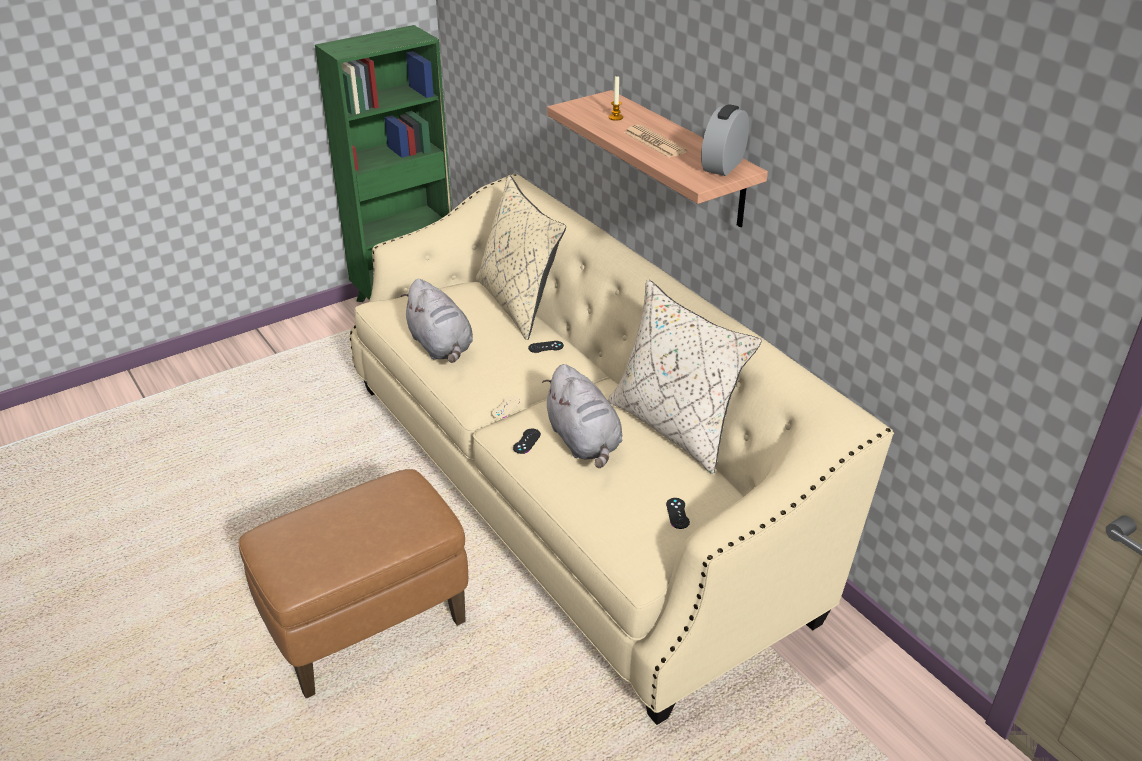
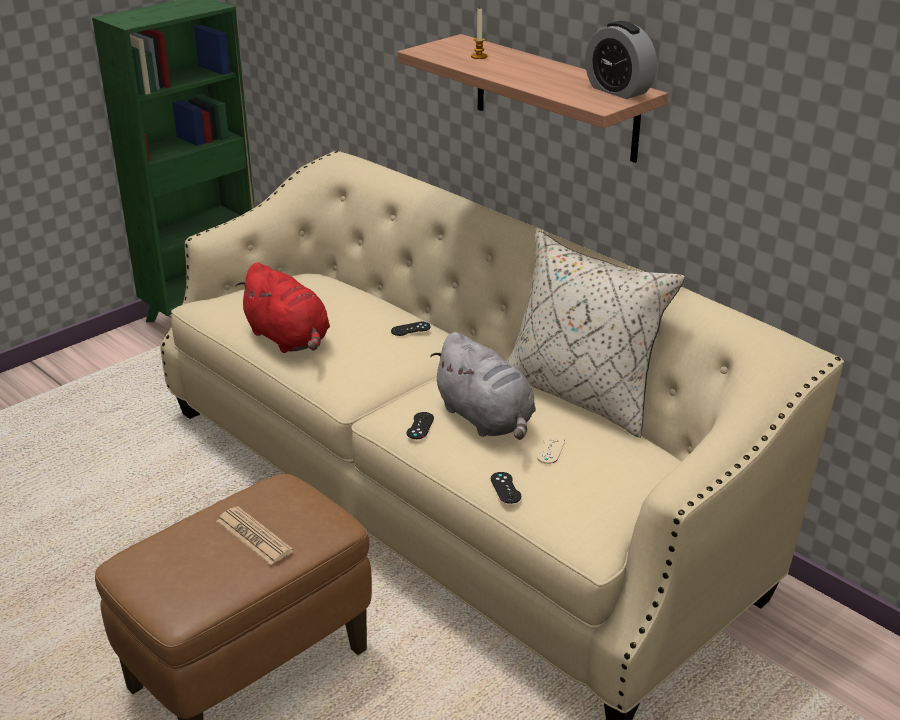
camera: 10 degrees left, 5 degrees down
(441, 346) = (289, 339): grey plush toy -> red plush toy
(505, 407) = (383, 394): beige game controller -> beige game controller (550, 449)
(519, 304) = (365, 289): beige pillow -> none
(654, 142) = (533, 75): newspaper -> newspaper (254, 536)
(677, 513) = (616, 481): black game controller -> black game controller (505, 488)
(723, 166) = (618, 90): alarm clock -> alarm clock turned 60 degrees counterclockwise

